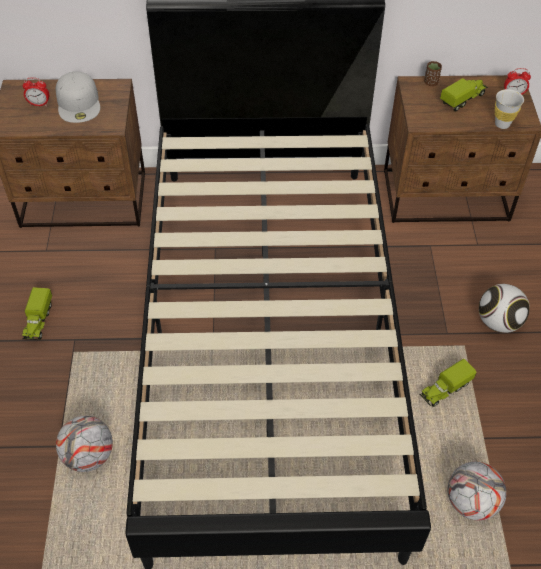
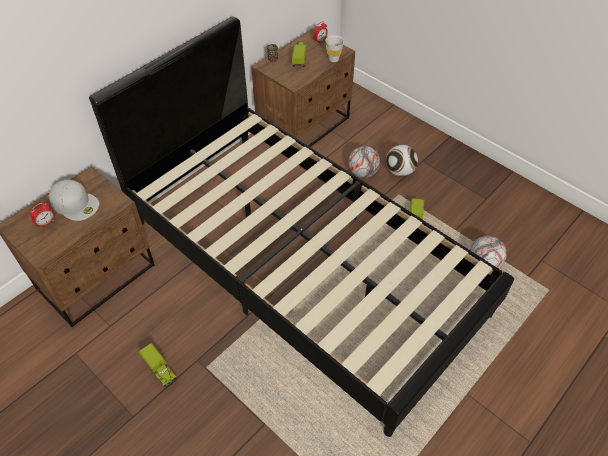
camera: 45 degrees left, 0 degrees up
(88, 456) = (288, 413): football -> football (363, 173)

